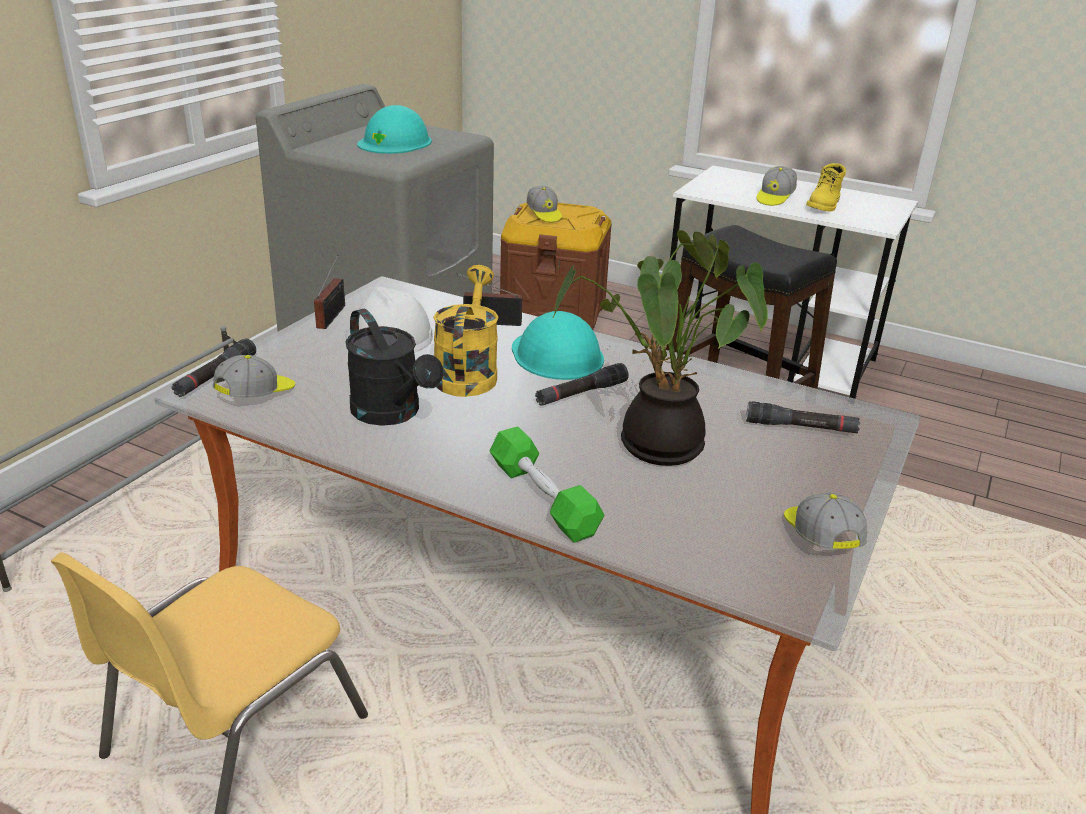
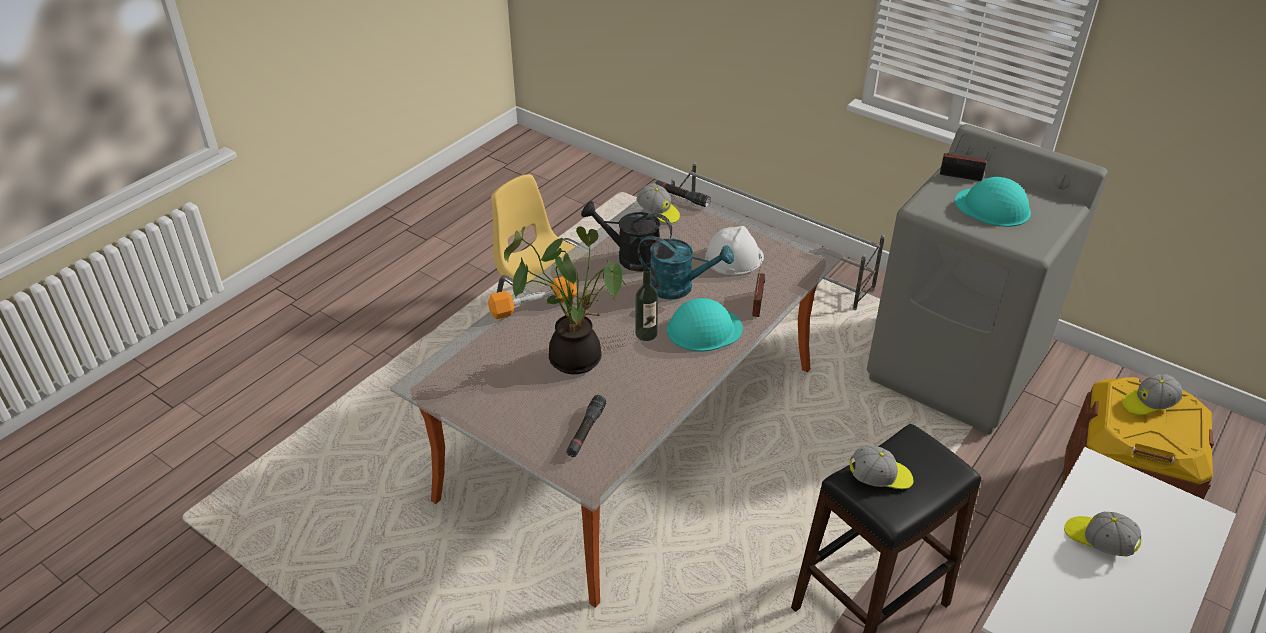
camera: 100 degrees right, 10 degrees up
(333, 315) = (767, 234): radio -> radio (963, 176)
(392, 414) = (630, 257): black watering can -> black watering can turned 45 degrees clockwise
(467, 373) = (679, 287): yellow watering can -> turquoise watering can
(543, 498) = (533, 305): green dumbbell -> orange dumbbell
(581, 393) = (646, 333): black flashlight -> bottle
(820, 537) = (468, 404): cap -> cap (880, 478)
(824, 205) = (1085, 587): yellow boot -> none

